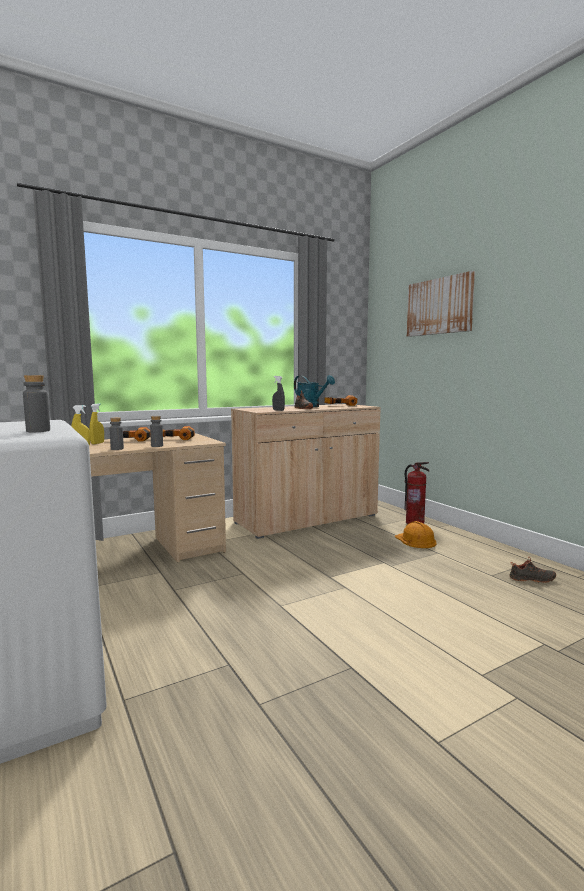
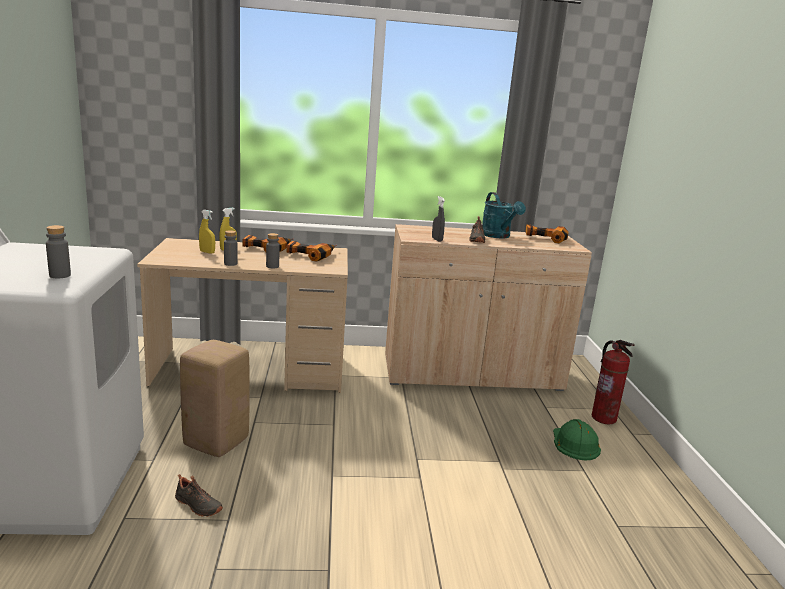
camera: 25 degrees right, 10 degrees up
(153, 614) = (215, 443): none -> beige stool
(415, 540) = (574, 444): orange hard hat -> green hard hat
(439, 306) = (703, 121): picture -> none
(532, 579) = (668, 552): black shoe -> black shoe (197, 506)

